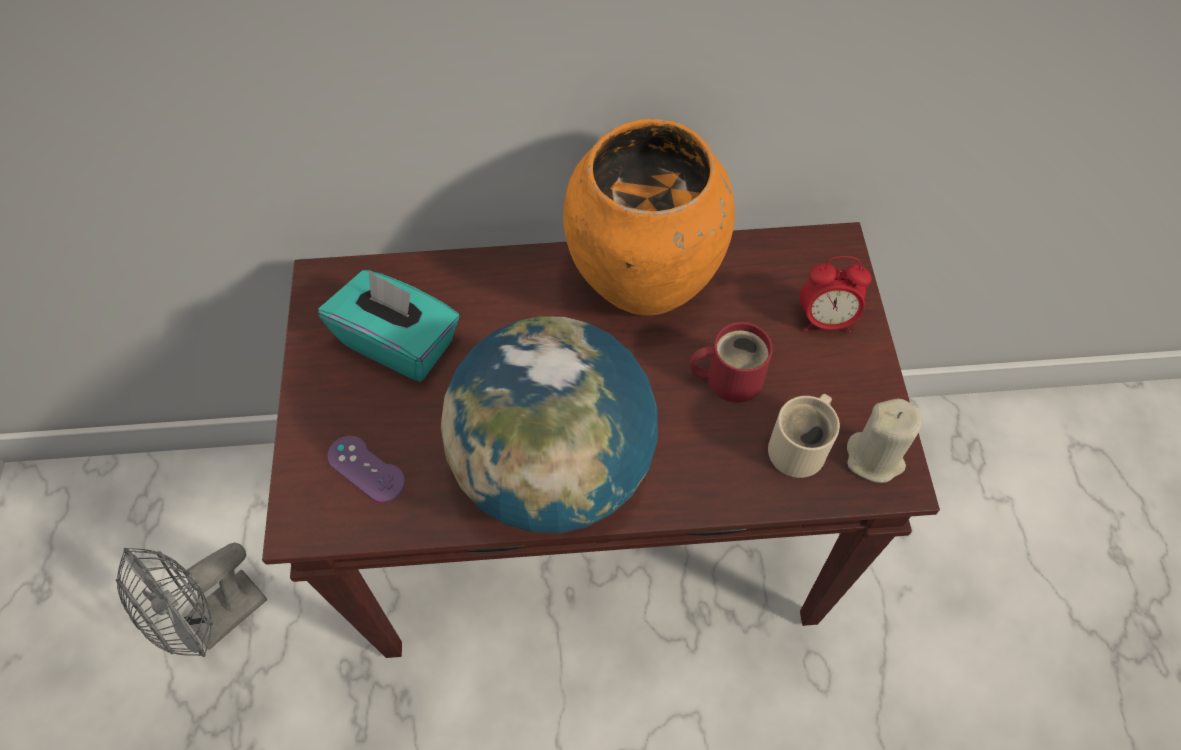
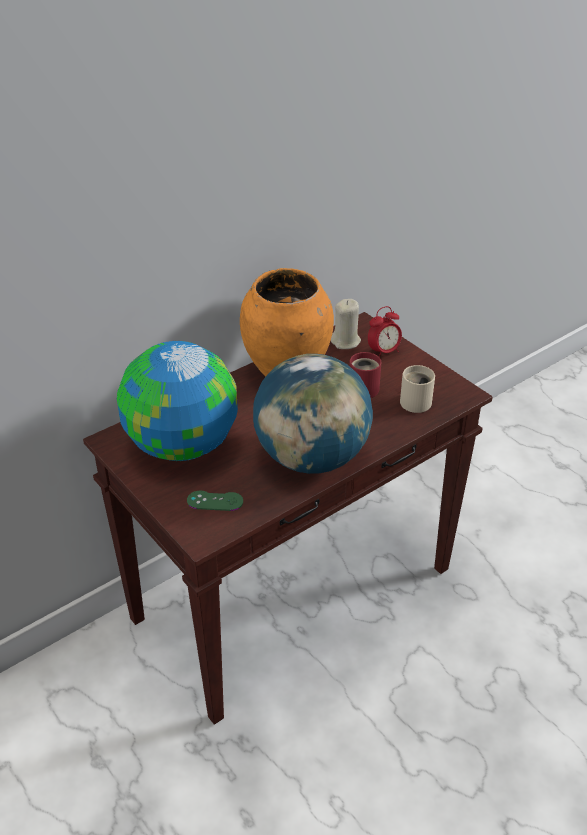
camera: 35 degrees left, 20 degrees down
(217, 621) = (77, 773): grey fan -> none
(366, 468) = (215, 501): purple game controller -> green game controller
(400, 342) = (181, 446): turquoise tissue box -> globe
(875, 457) = (450, 390): beige candle -> beige candle (346, 341)

